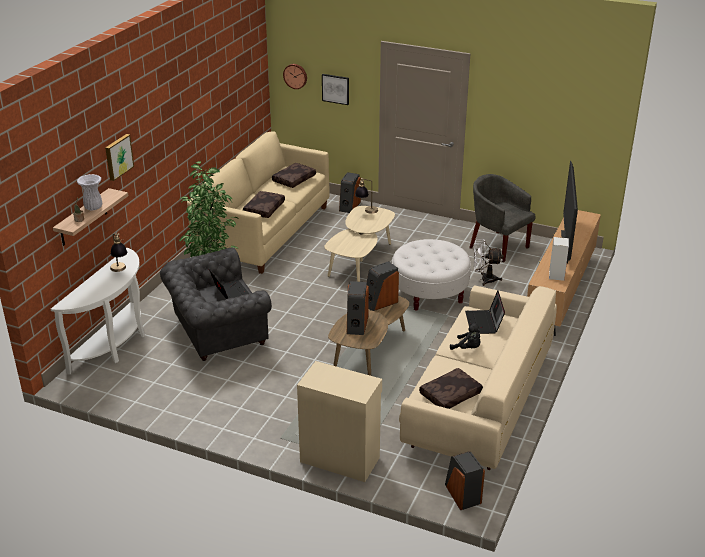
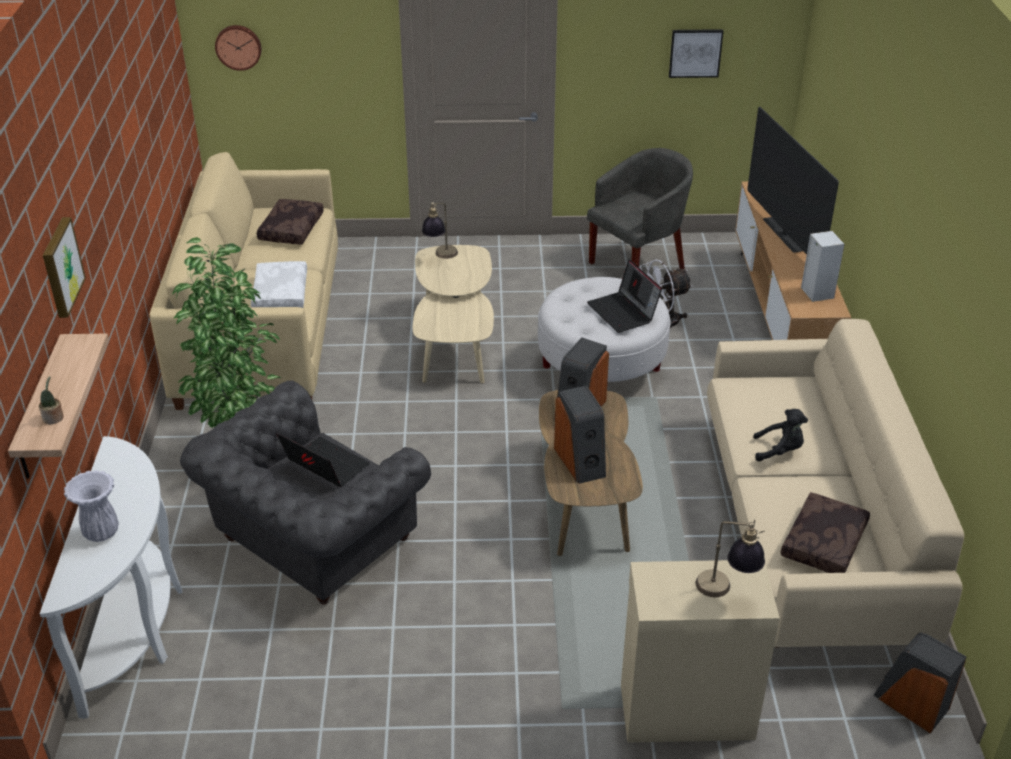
camera: 25 degrees left, 5 degrees up
(94, 207) = (63, 383): white vase -> white vase (102, 532)
(120, 271) = (126, 488): table lamp -> table lamp (726, 591)
(263, 209) = (279, 294): brown pillow -> white pillow
(335, 89) = (318, 57): picture -> picture (695, 53)
(349, 206) = (369, 252): speaker -> none
(484, 323) = (770, 400): laptop -> laptop (623, 312)
(497, 246) = (638, 263): grey armchair -> grey armchair turned 120 degrees clockwise

